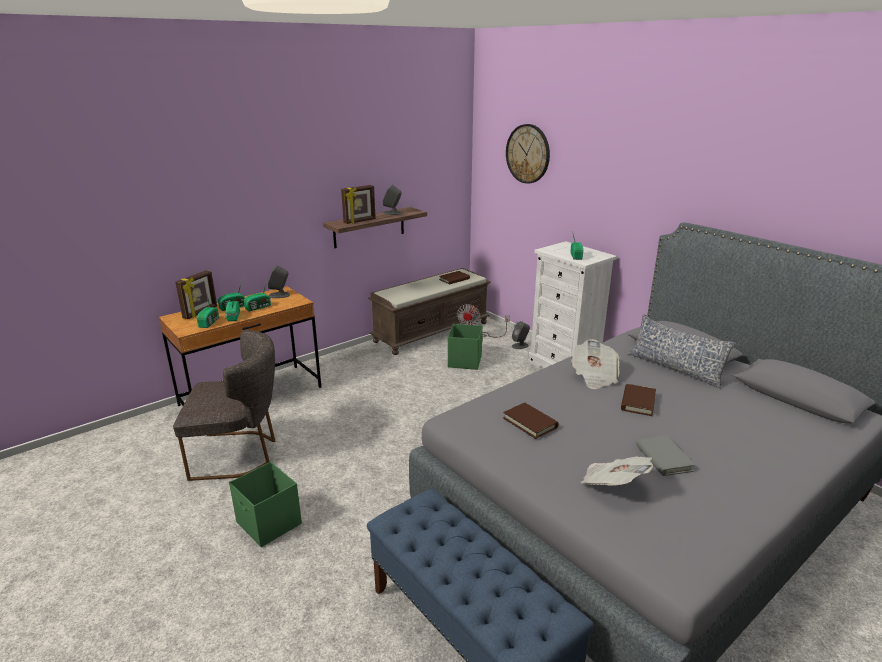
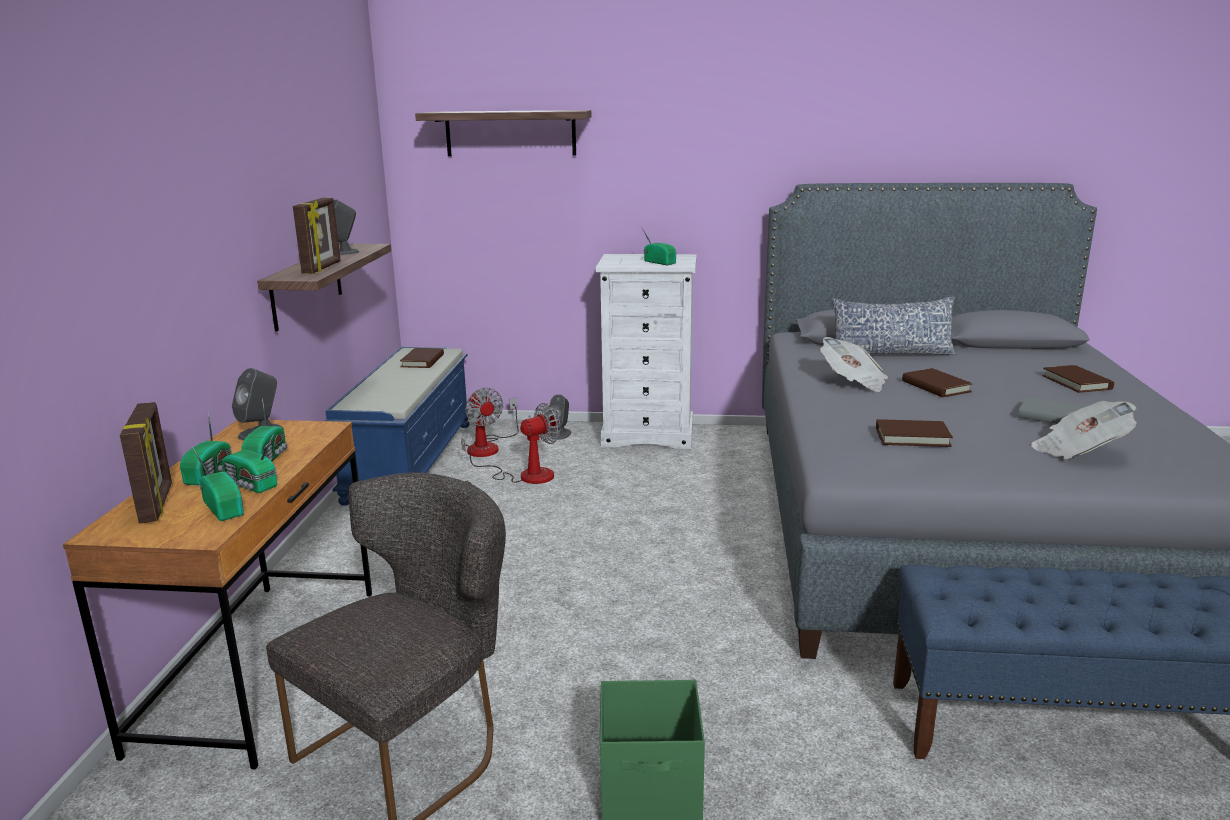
camera: 45 degrees left, 5 degrees down
(431, 331) = (409, 460): brown bench -> blue bench
(465, 361) = (525, 475): green storage box -> fan
(528, 154) = (510, 133): wall clock -> shelf
(758, 447) = (1076, 382): none -> brown book

